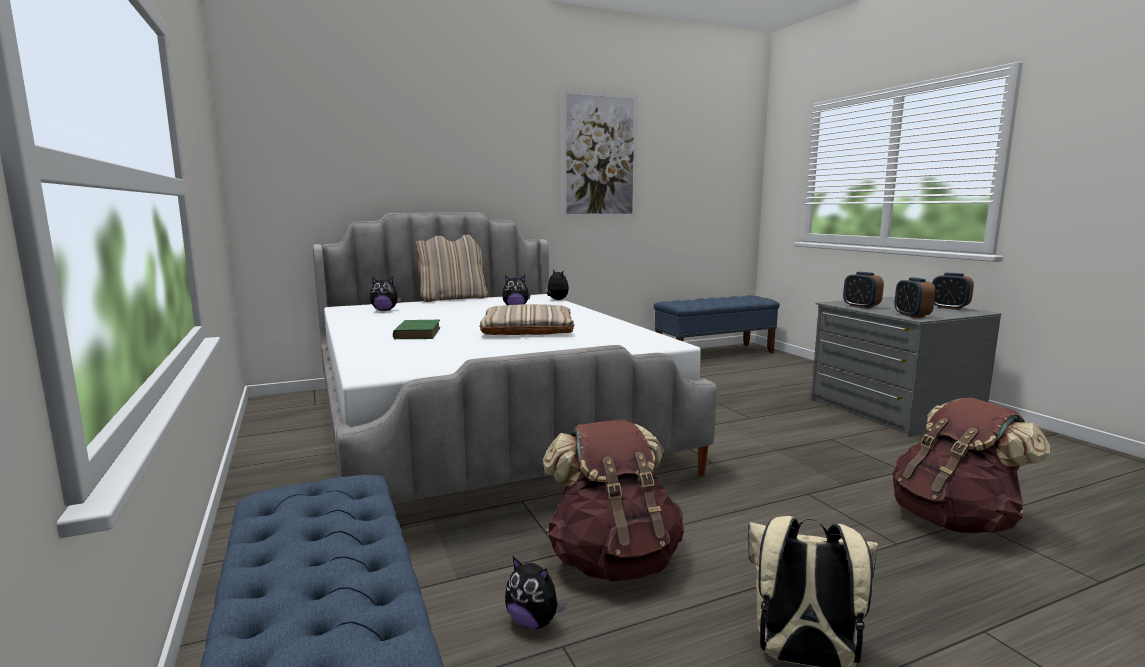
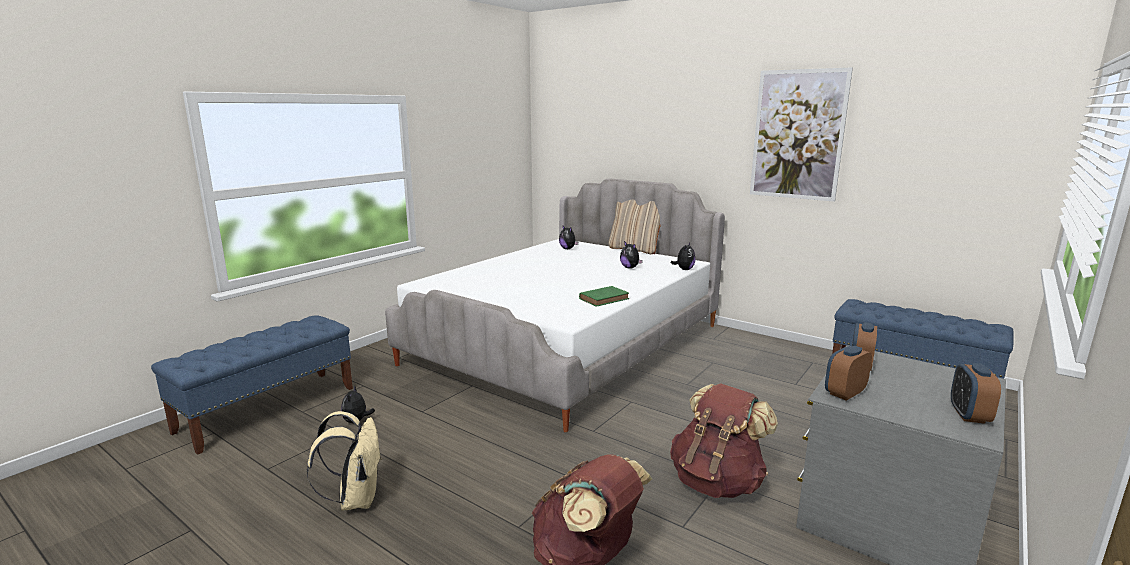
camera: 60 degrees right, 5 degrees up
(418, 333) = (515, 269): green book -> green book (605, 299)
(527, 329) = (562, 284): beige pillow -> none
(613, 560) = (423, 427): brown backpack -> brown backpack (717, 482)

